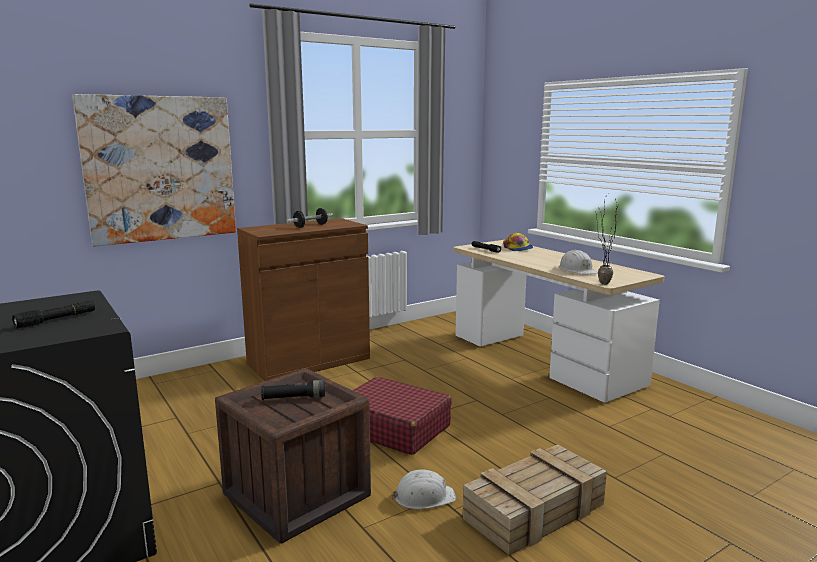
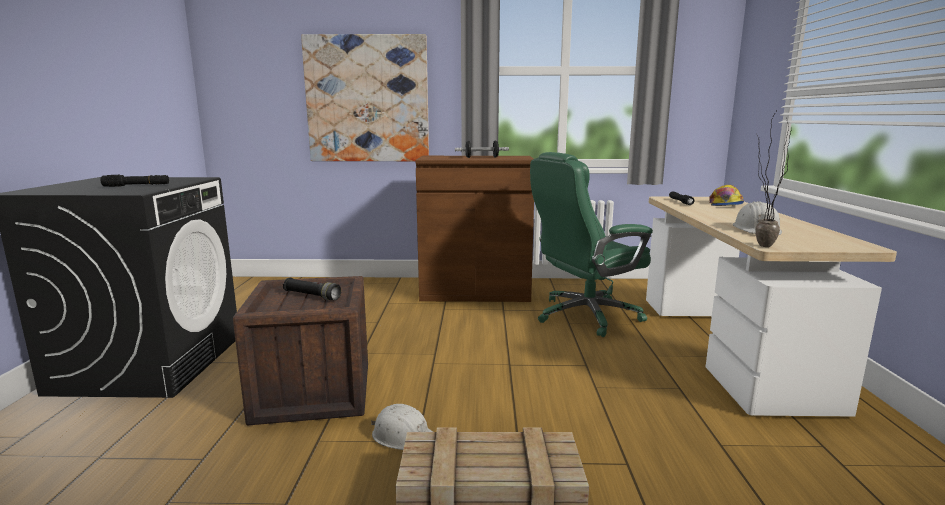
camera: 35 degrees right, 0 degrees up
(393, 428) = (466, 365): red suitcase -> none
(427, 360) = (585, 316): none -> green office chair

